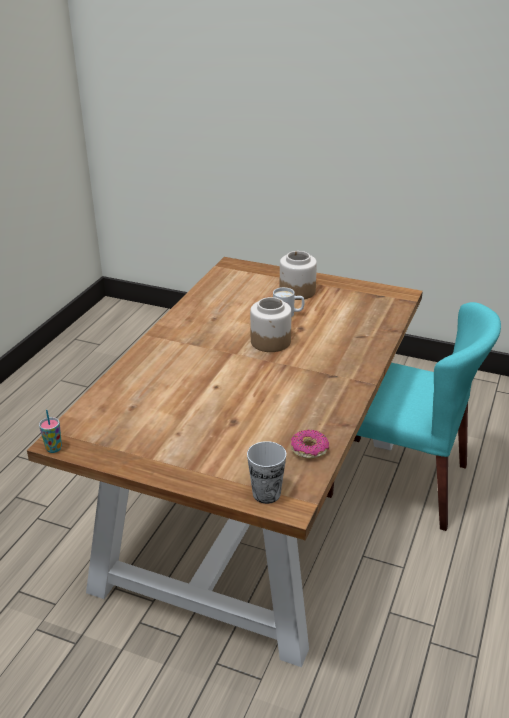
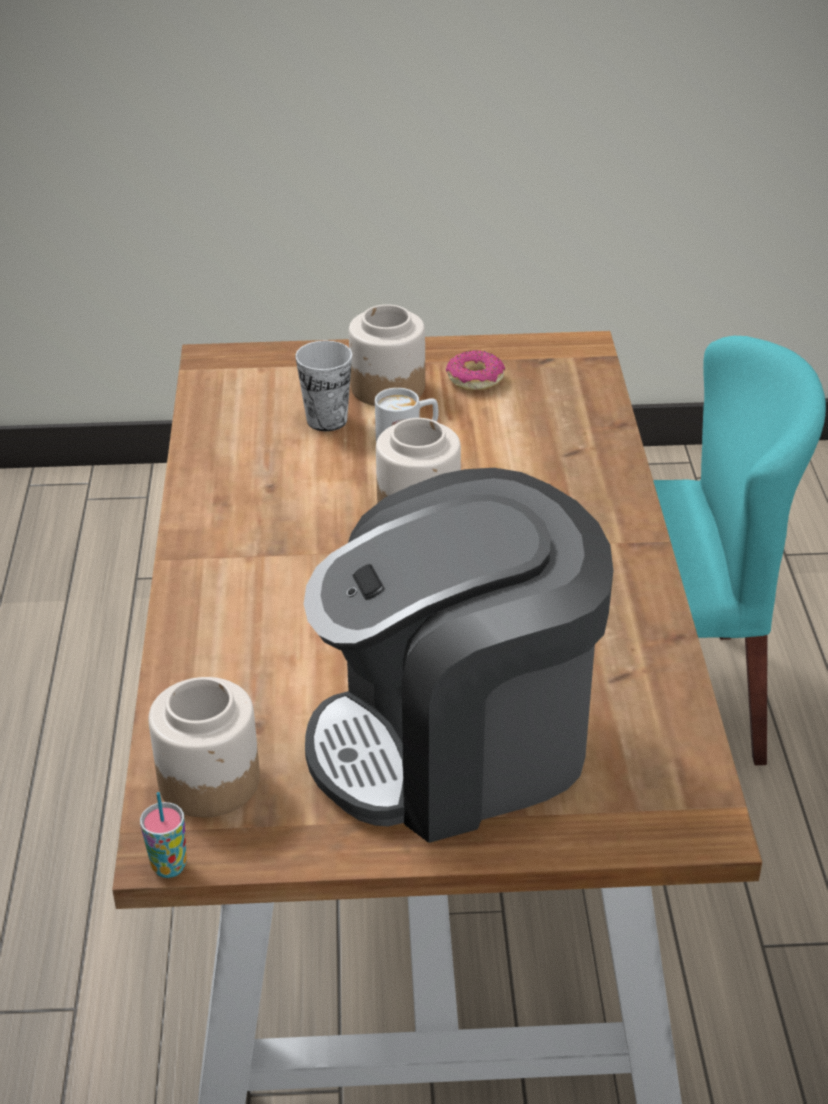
camera: 25 degrees left, 5 degrees up
(96, 422) = (210, 780): none -> jar
(207, 438) = (456, 744): none -> coffee machine
(266, 494) = (646, 817): cup -> cup (327, 420)
(309, 449) = (653, 706): donut -> donut (475, 379)

